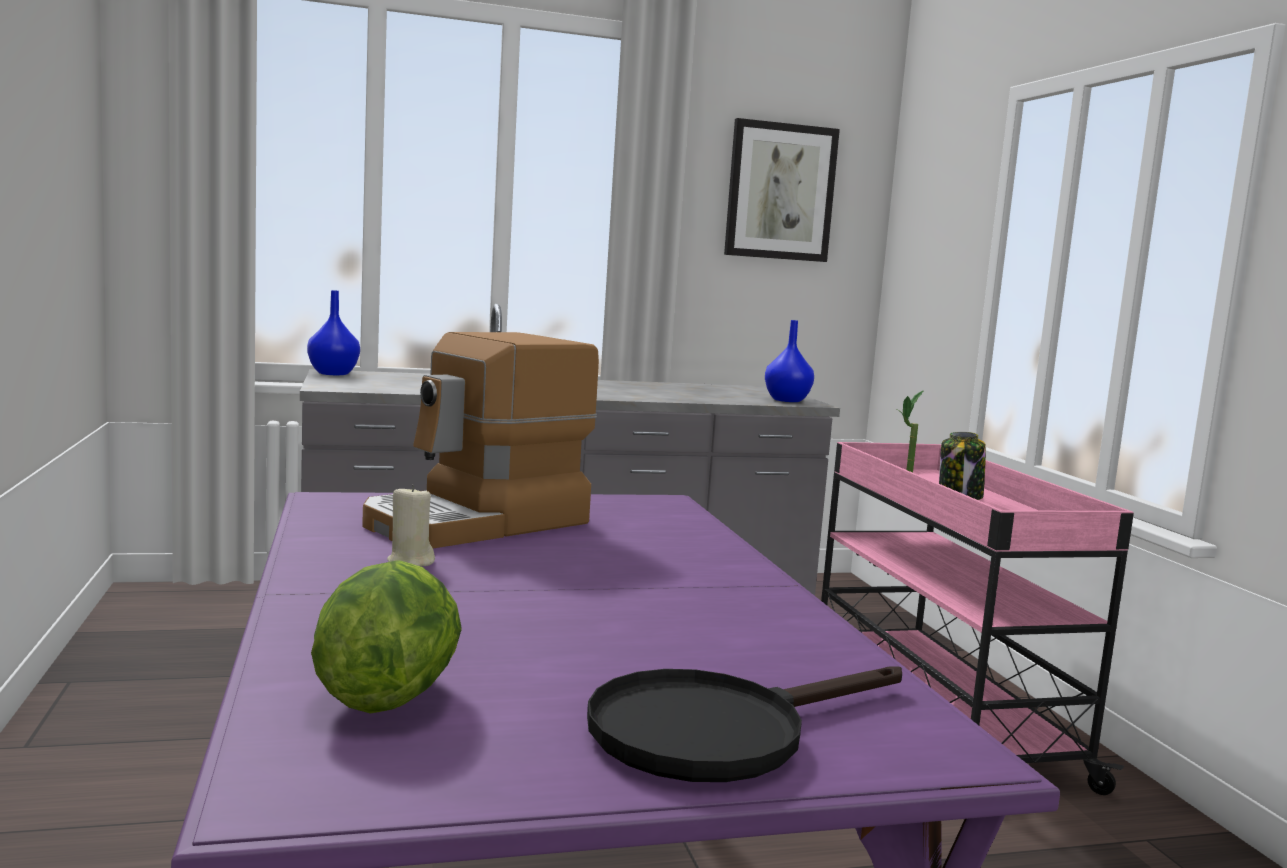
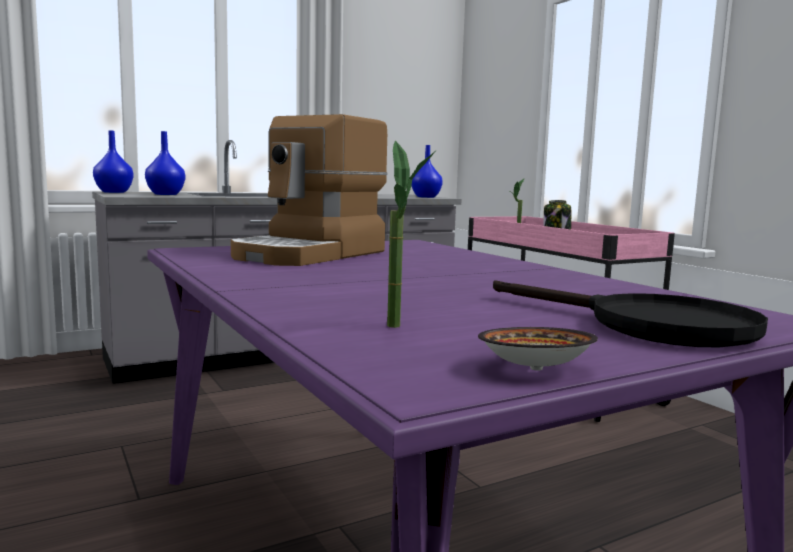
camera: 15 degrees left, 0 degrees up
(388, 695) = (402, 329): lettuce -> potted plant
(392, 383) = (165, 194): none -> blue vase
(410, 562) = (297, 272): beige candle -> none
(443, 790) = (535, 368): none -> bowl
(719, 731) = (648, 325): black frying pan -> black frying pan turned 90 degrees counterclockwise
(780, 192) = (398, 70): picture -> none

